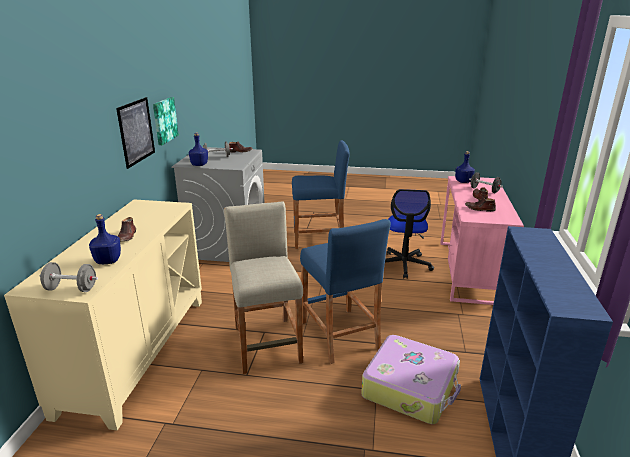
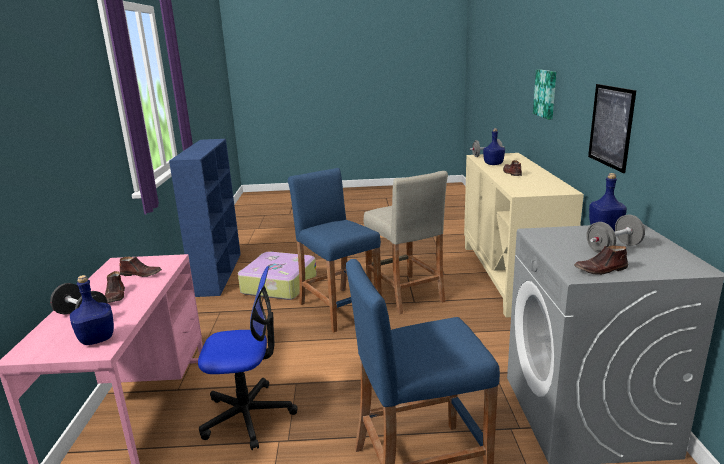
camera: 170 degrees right, 5 degrees down
(164, 120) = (657, 145): picture -> picture (546, 93)
(404, 265) = (248, 416): office chair -> office chair turned 90 degrees clockwise

